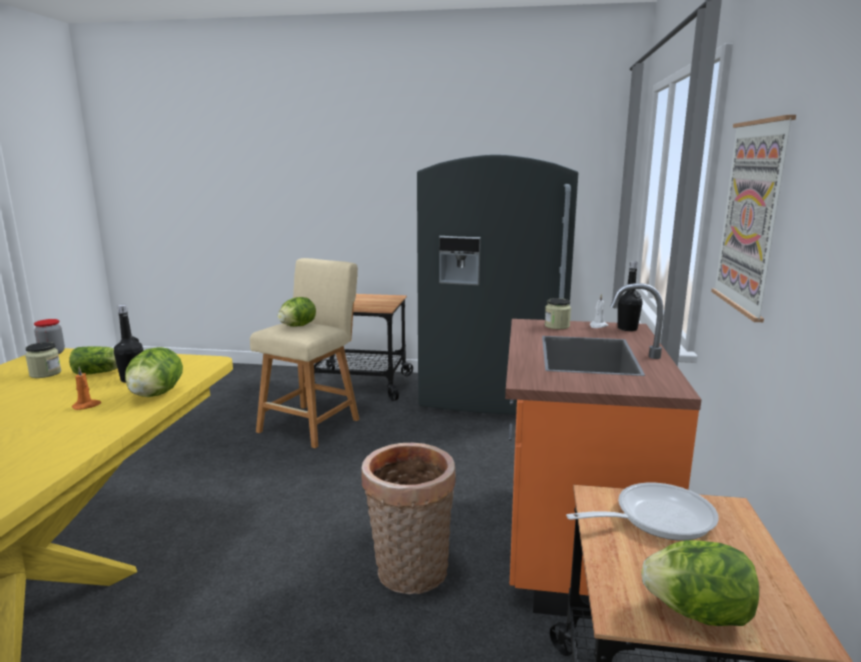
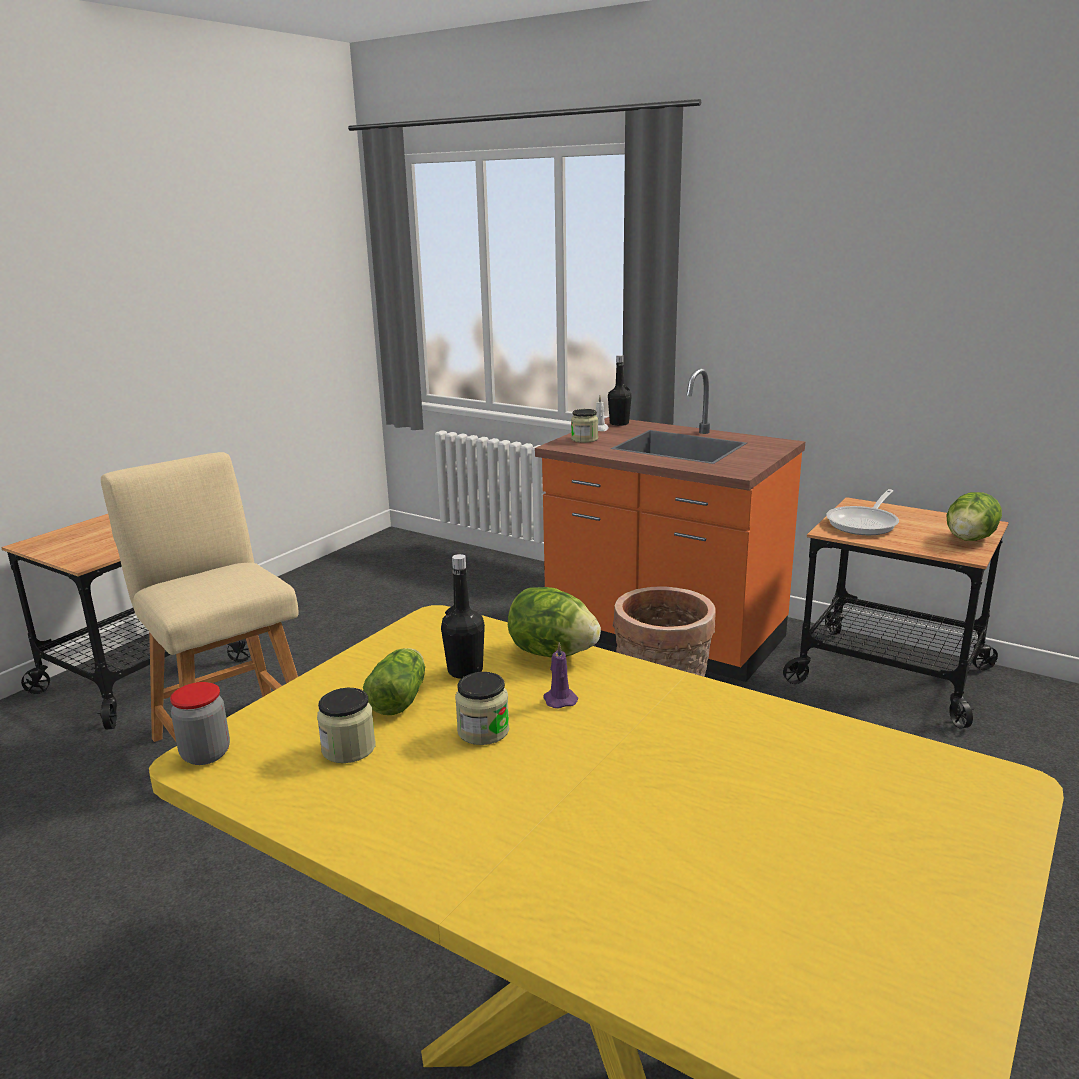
camera: 65 degrees left, 5 degrees up
(52, 395) = (483, 731): none -> jar
(87, 406) = (559, 699): orange candle -> purple candle
(297, 326) = (213, 581): lettuce -> none
(491, 396) = (325, 595): grey fridge -> none
(656, 518) = (864, 523): frying pan -> frying pan turned 150 degrees counterclockwise
(751, 216) = (758, 296): picture -> none

